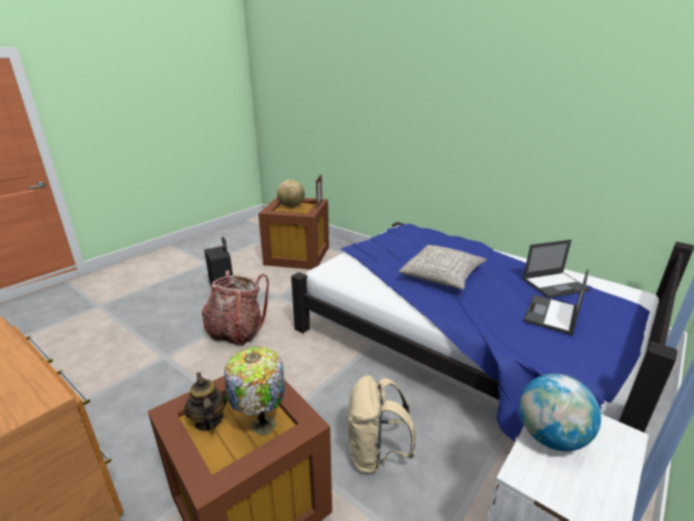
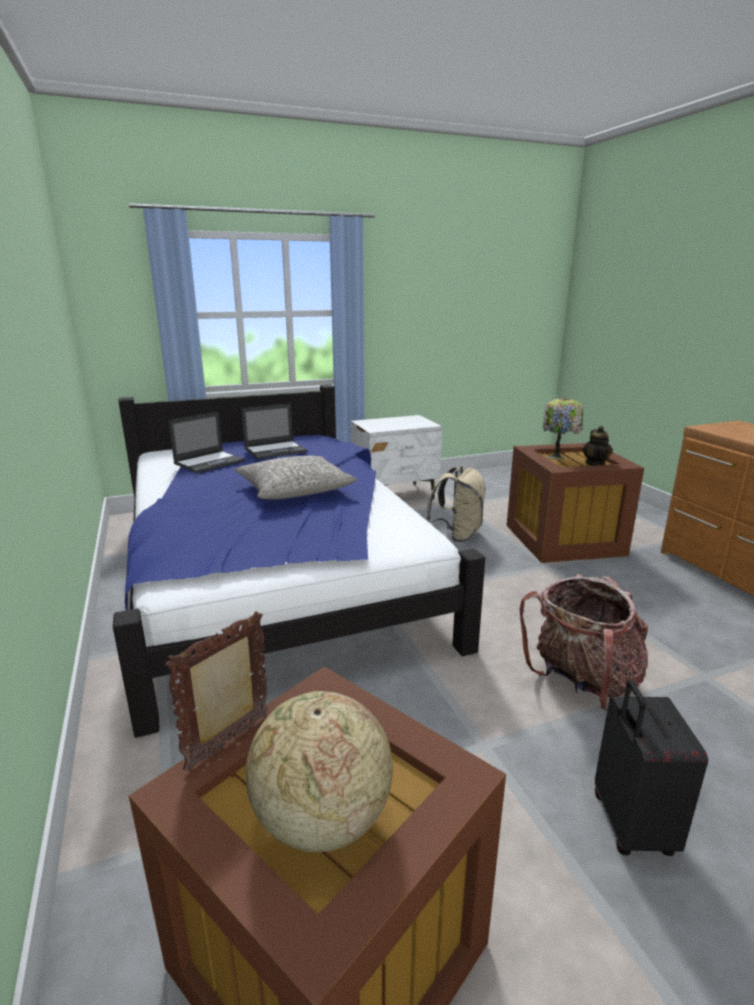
camera: 150 degrees left, 5 degrees down
(550, 437) = (398, 426): globe -> none
(555, 284) = (210, 462): laptop -> laptop turned 120 degrees clockwise

